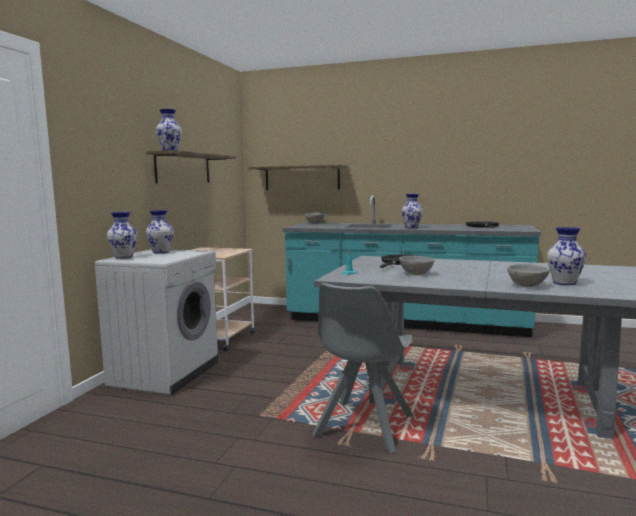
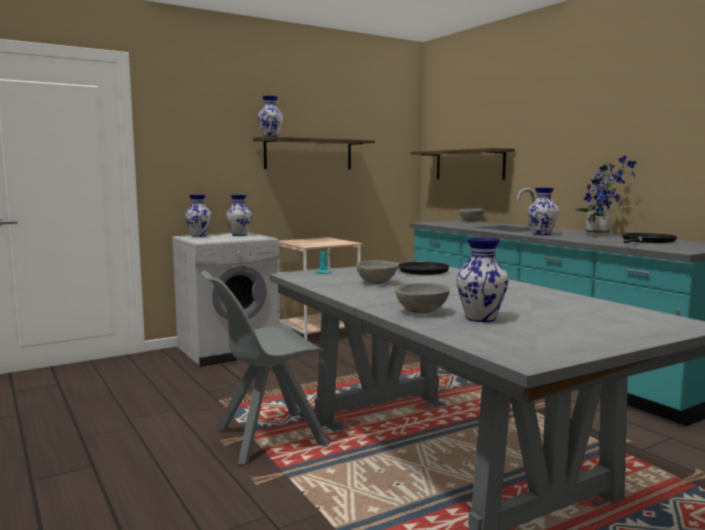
camera: 40 degrees right, 0 degrees up
(439, 225) = (601, 234): none -> potted plant

